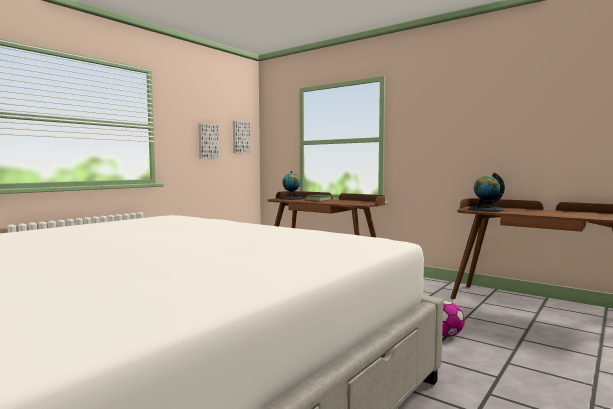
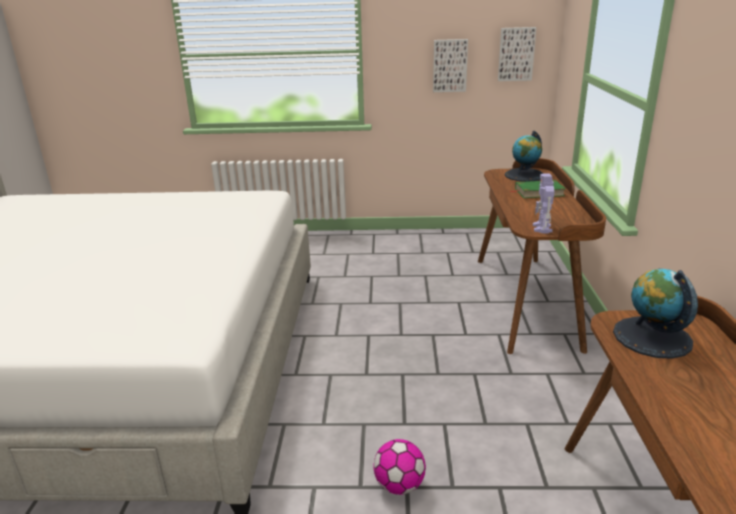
camera: 55 degrees right, 20 degrees up
(362, 204) = (542, 228): none -> toy robot

